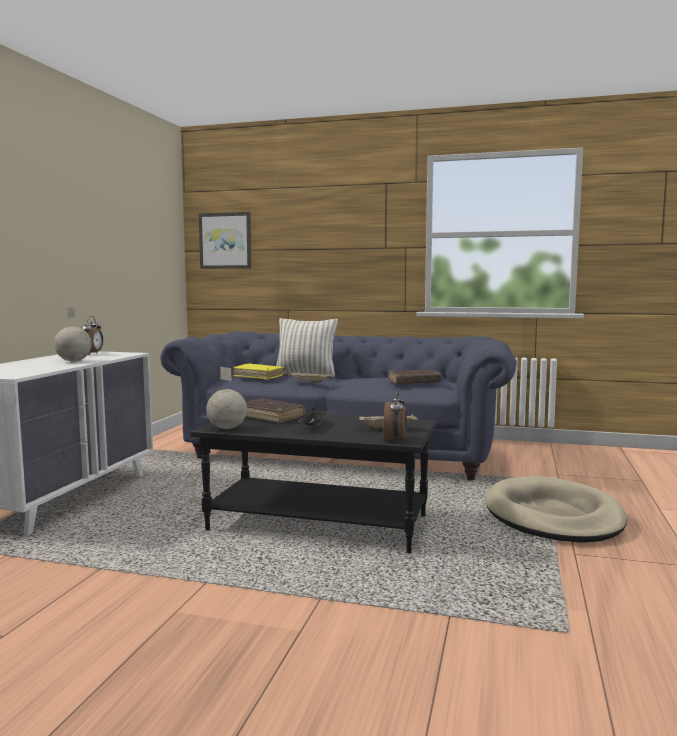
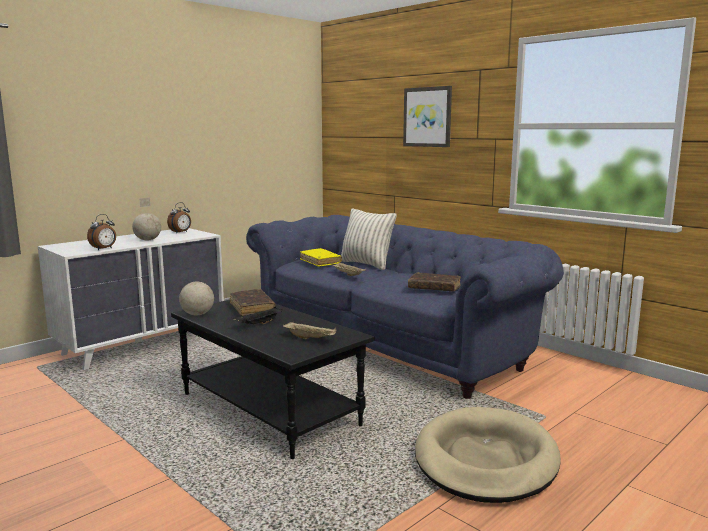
camera: 30 degrees right, 5 degrees up
(225, 240) = (349, 128): picture -> picture (427, 117)
(395, 439) = (287, 352): alarm clock -> alarm clock (104, 249)

